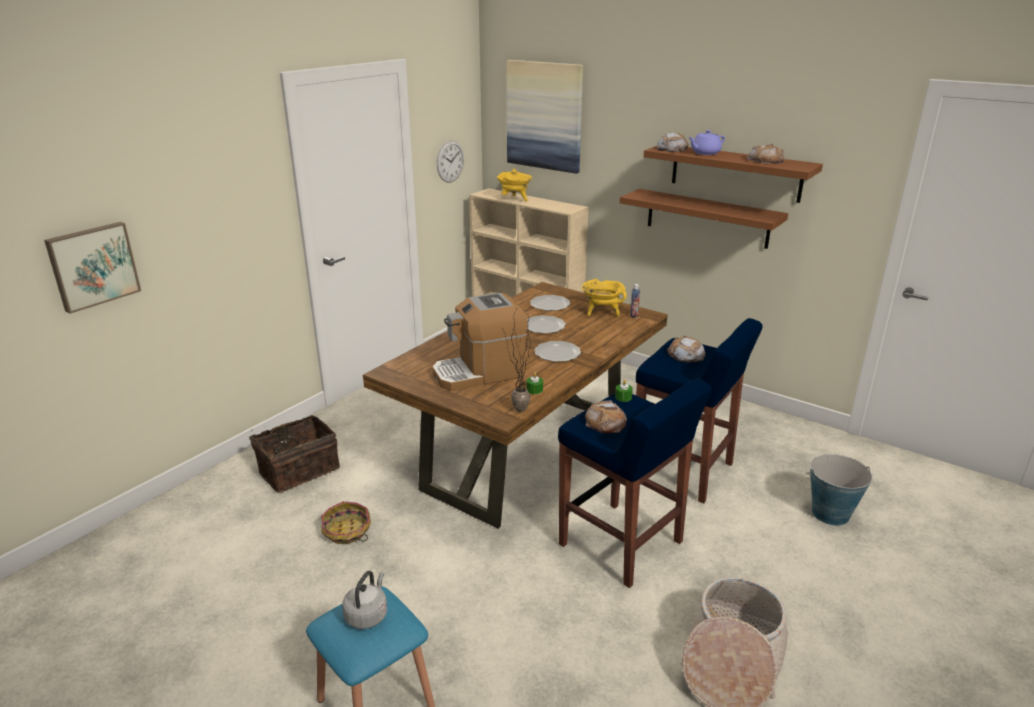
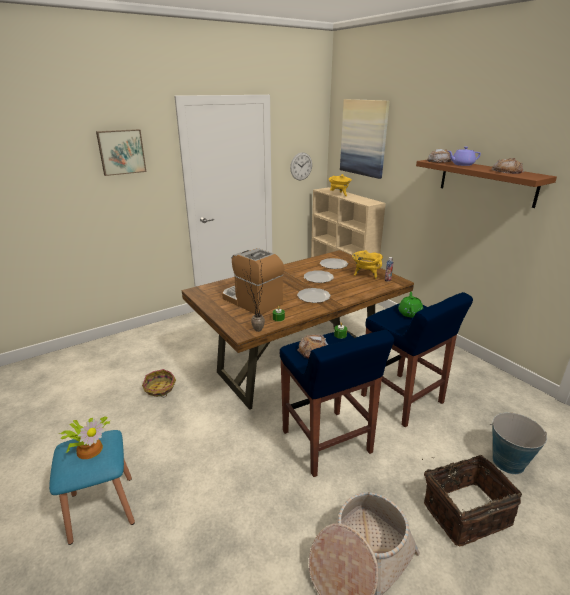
camera: 20 degrees right, 0 degrees up
(93, 266) = (40, 202): picture -> picture (121, 152)
(298, 469) = (158, 344): basket -> basket (464, 511)
(367, 615) = (90, 448): grey kettle -> potted plant
(479, 373) = (252, 301): coffee machine -> coffee machine turned 45 degrees clockwise
(685, 355) = (410, 313): bread -> green teapot
(707, 218) = (463, 216): brown shelf -> none

